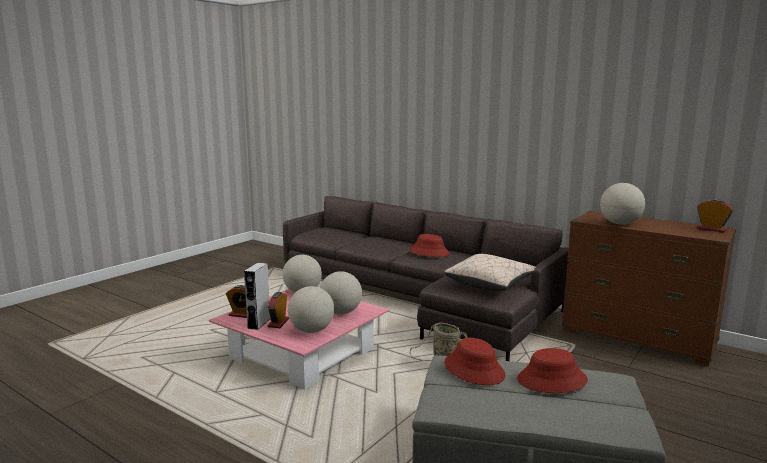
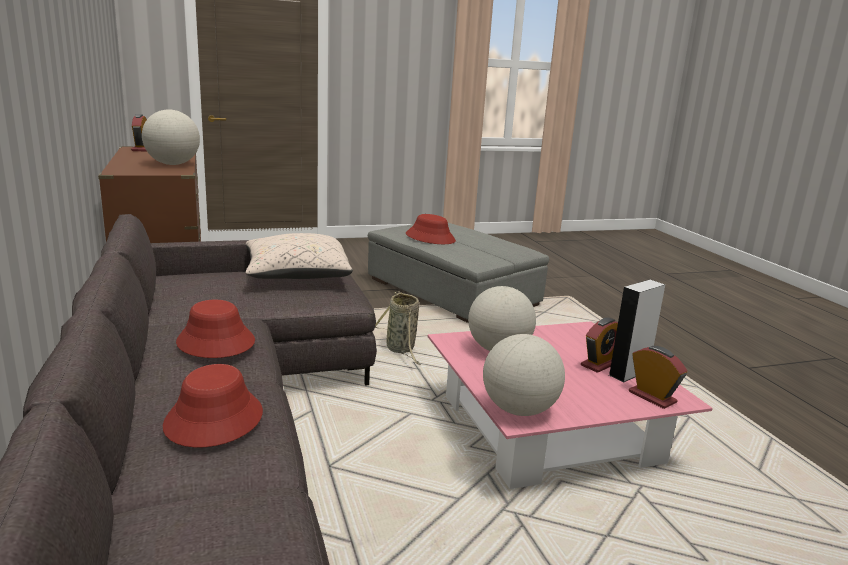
camera: 145 degrees left, 5 degrees up
(312, 330) = (561, 340): globe -> none
(474, 369) = (469, 253): red hat -> red hat (213, 419)

